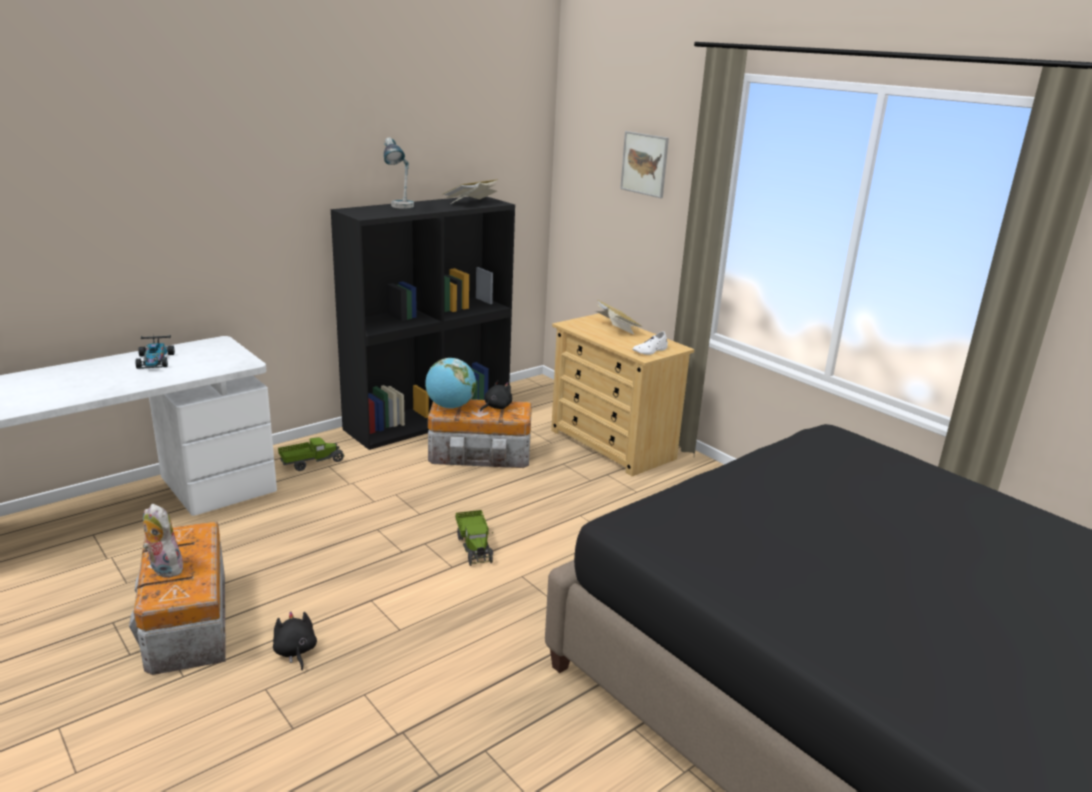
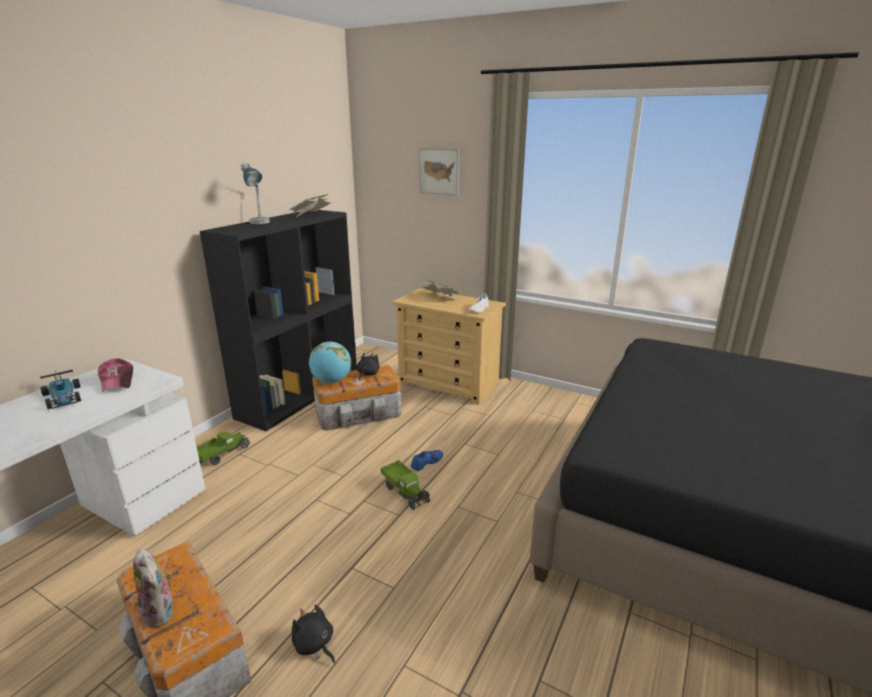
camera: 20 degrees left, 0 degrees up
(163, 569) = (161, 612): plush toy -> plush toy turned 150 degrees counterclockwise
(207, 355) = (117, 381): none -> cap
(520, 523) = (426, 462): none -> blue shoe

